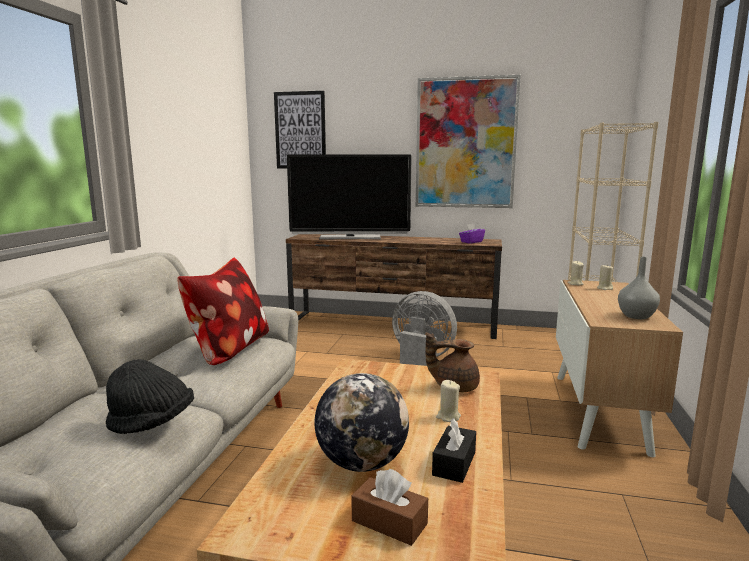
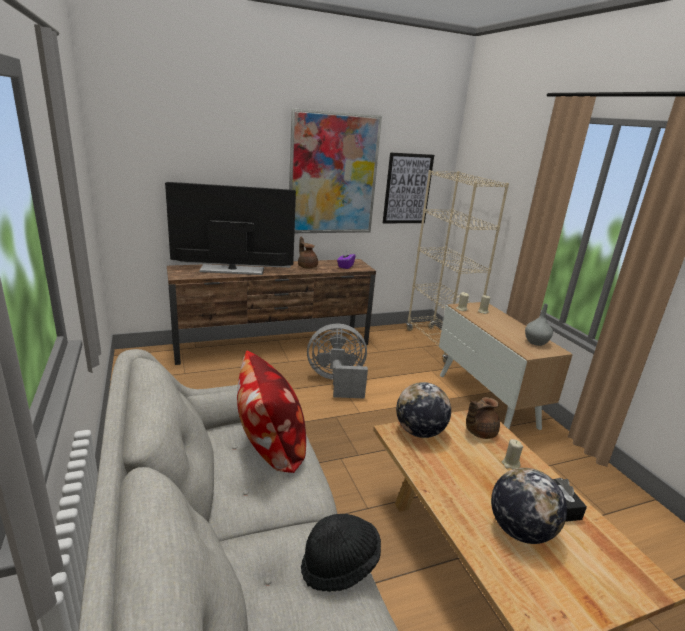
camera: 35 degrees left, 10 degrees up
(300, 130) = (160, 153): picture -> picture (407, 189)
(350, 237) = (232, 270): television -> television turned 150 degrees counterclockwise
(382, 371) = (419, 432): none -> globe
(389, 522) = (590, 572): brown tissue box -> none
(428, 240) = (307, 266): none -> brown teapot

